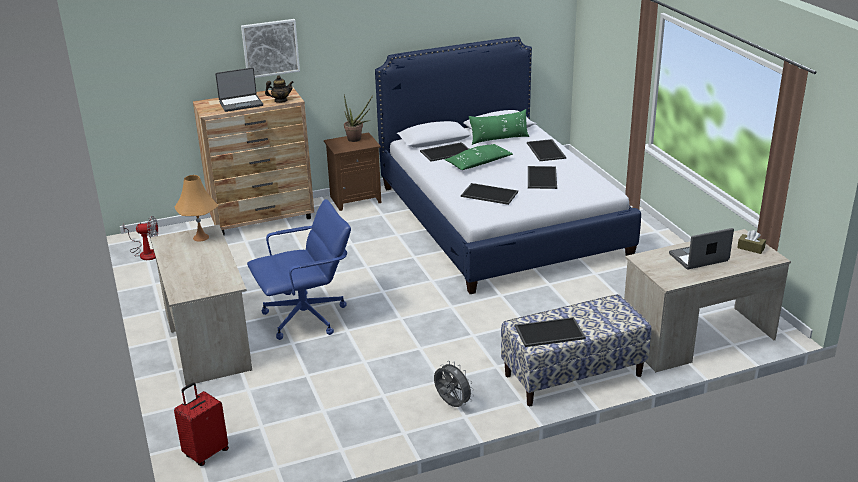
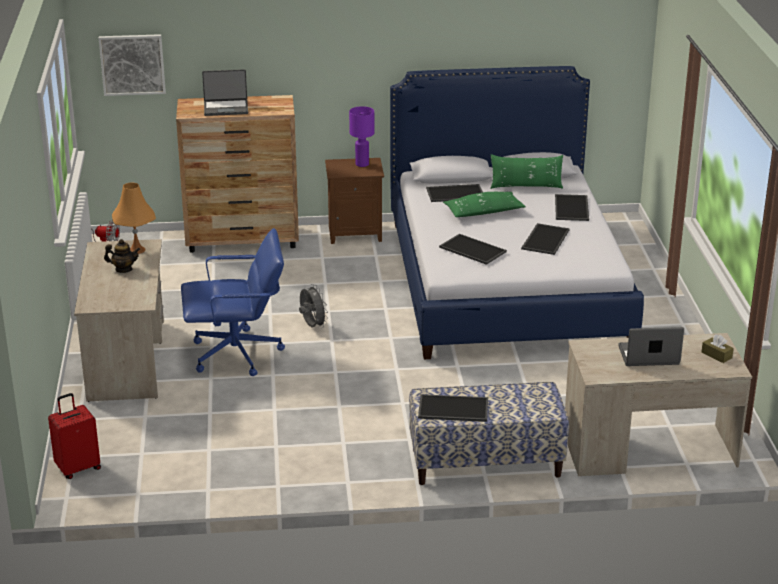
camera: 15 degrees right, 0 degrees up
(270, 48) = (270, 49): picture -> picture (132, 64)
(280, 101) = (269, 110): teapot -> teapot (123, 269)
(357, 139) = (362, 164): potted plant -> purple table lamp
(452, 404) = (341, 468): grey fan -> grey fan (312, 326)

